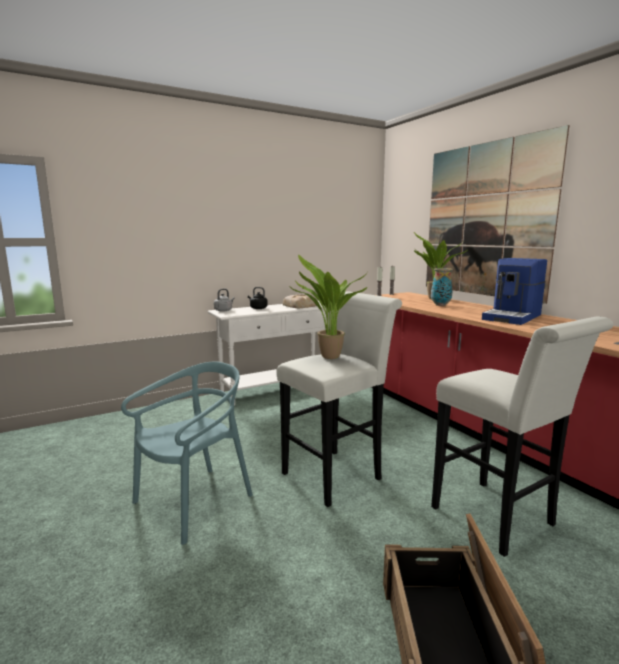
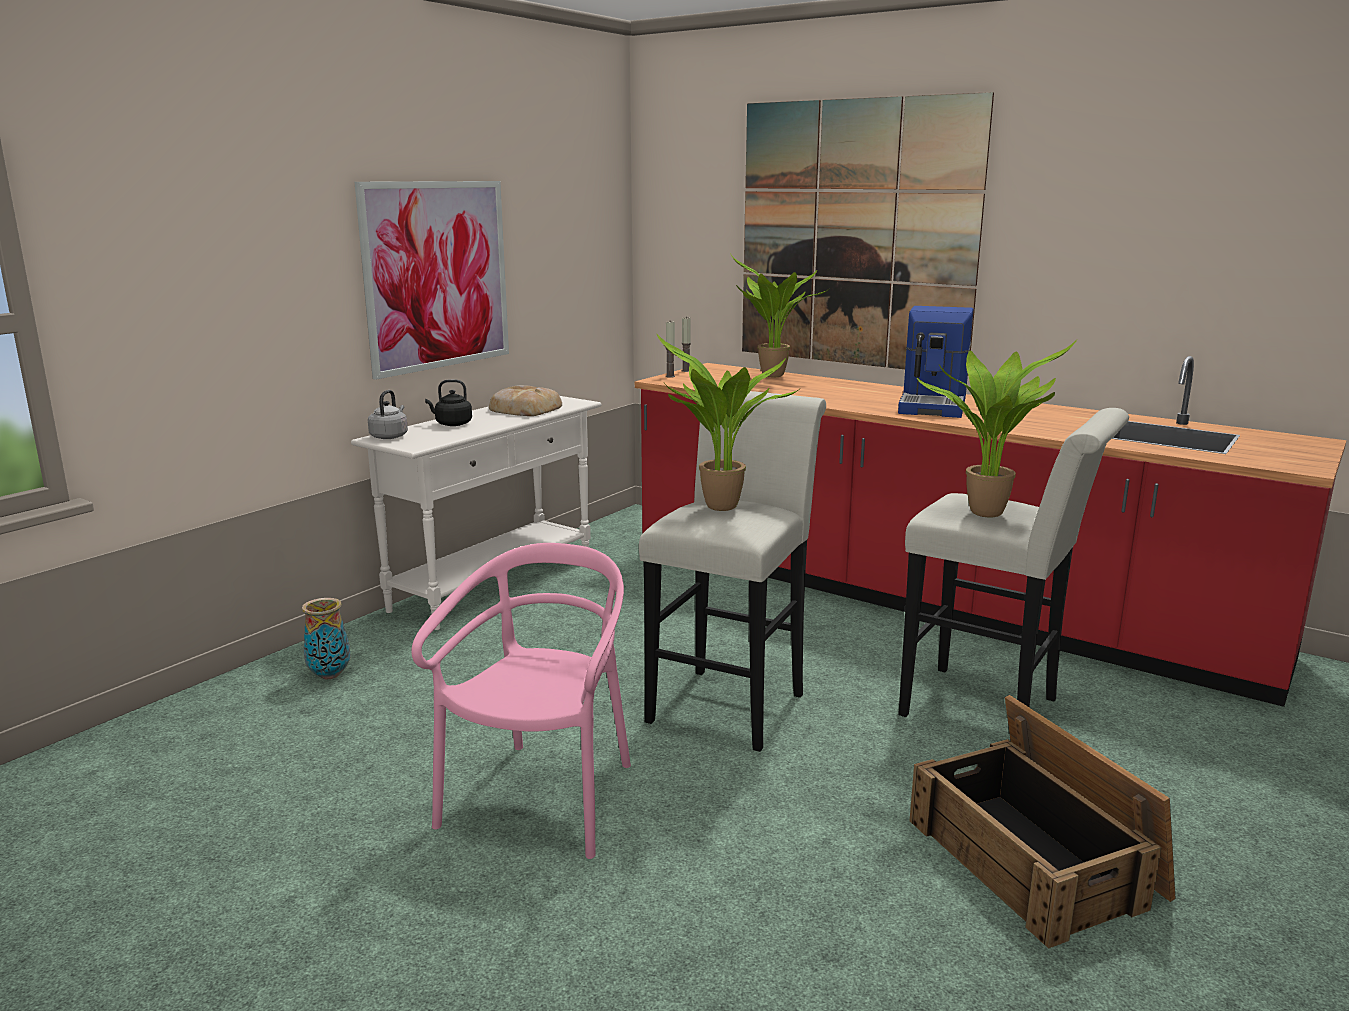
camera: 25 degrees left, 5 degrees up
(194, 502) = (542, 799): turquoise chair -> pink chair
(262, 238) = (437, 275): none -> picture
(440, 305) = (801, 389): vase -> vase (330, 675)
(495, 381) = (987, 512): none -> potted plant

